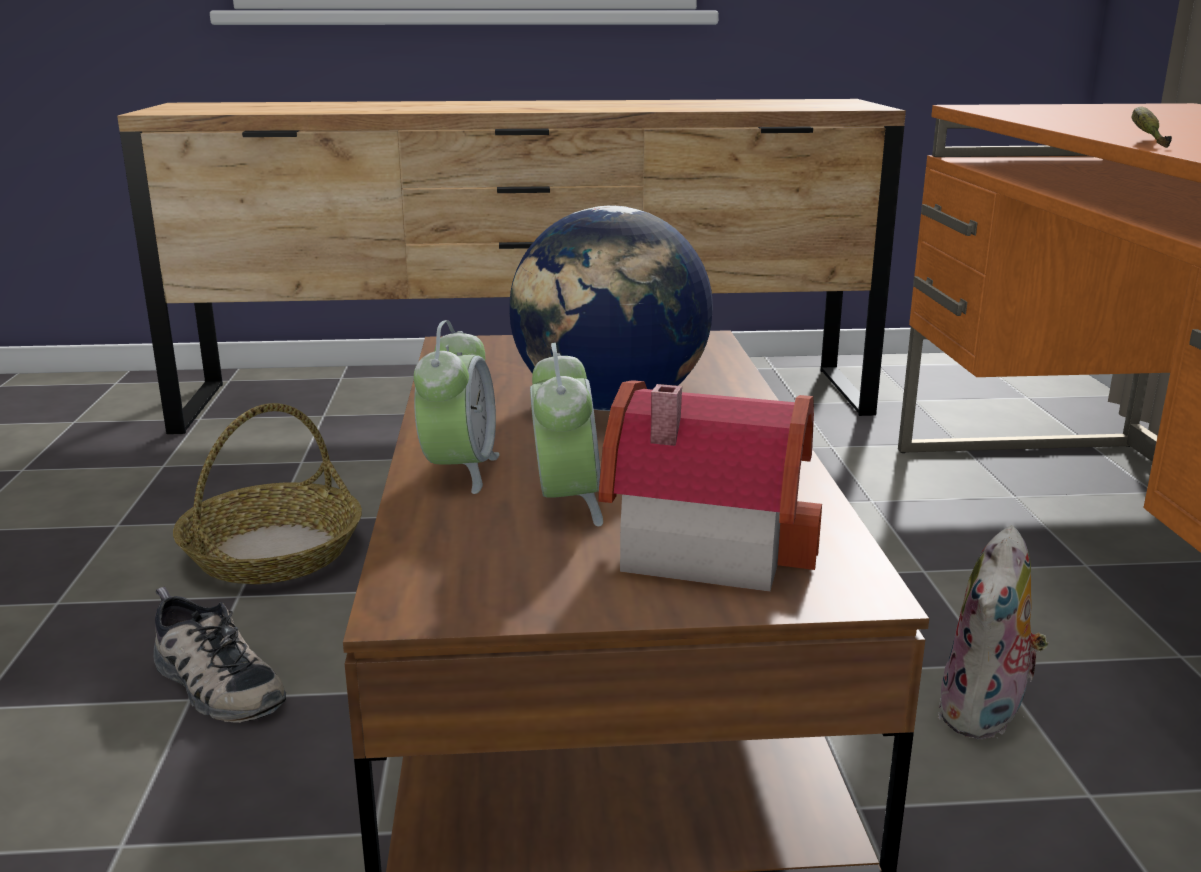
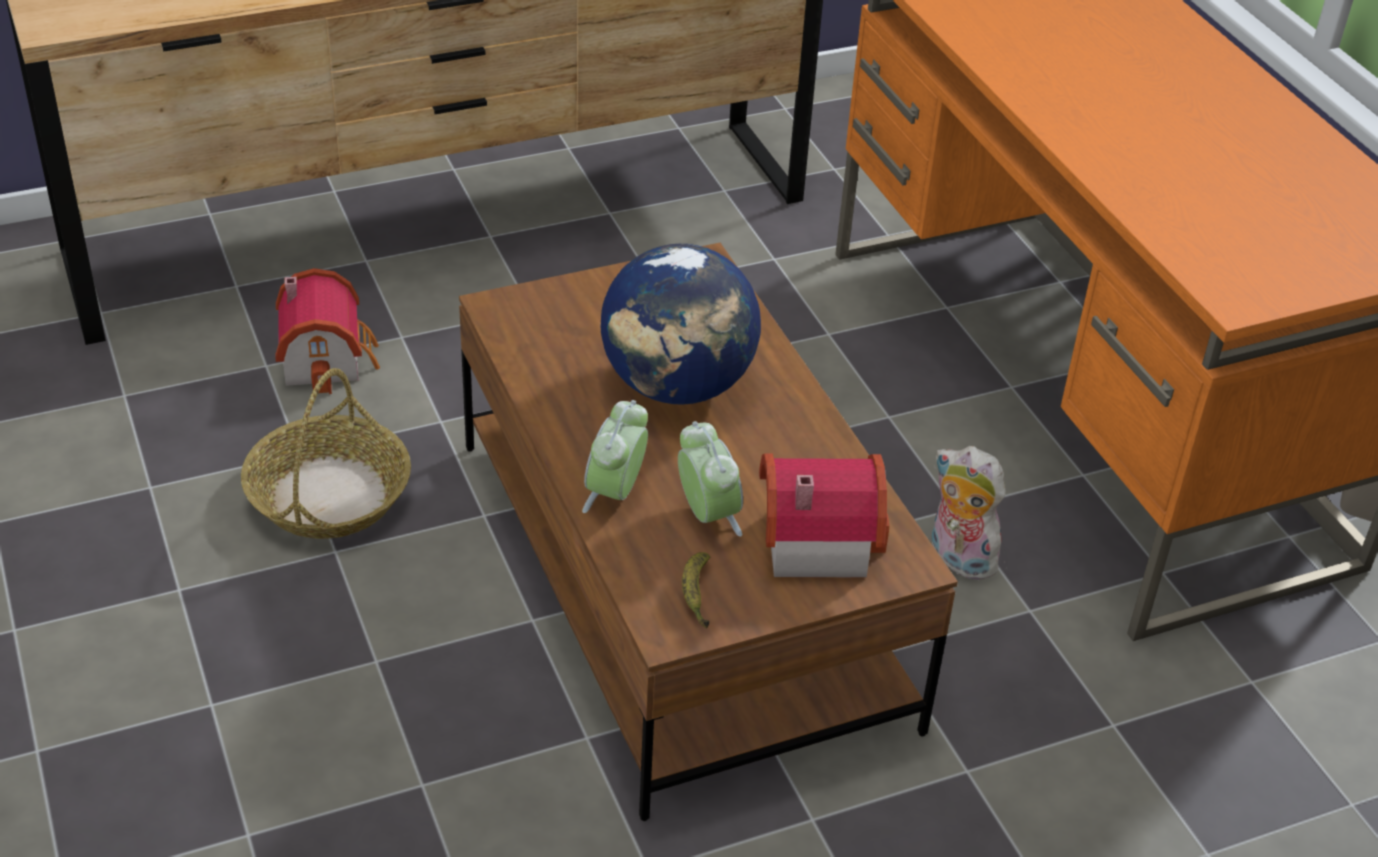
camera: 20 degrees left, 20 degrees up
(212, 683) = (383, 643): shoe -> none
(359, 463) = (328, 358): none -> toy house
(459, 471) = (615, 493): alarm clock -> alarm clock turned 150 degrees counterclockwise
(985, 716) = (957, 559): plush toy -> plush toy turned 120 degrees clockwise
(1146, 141) = (1061, 132): banana -> banana (696, 594)

